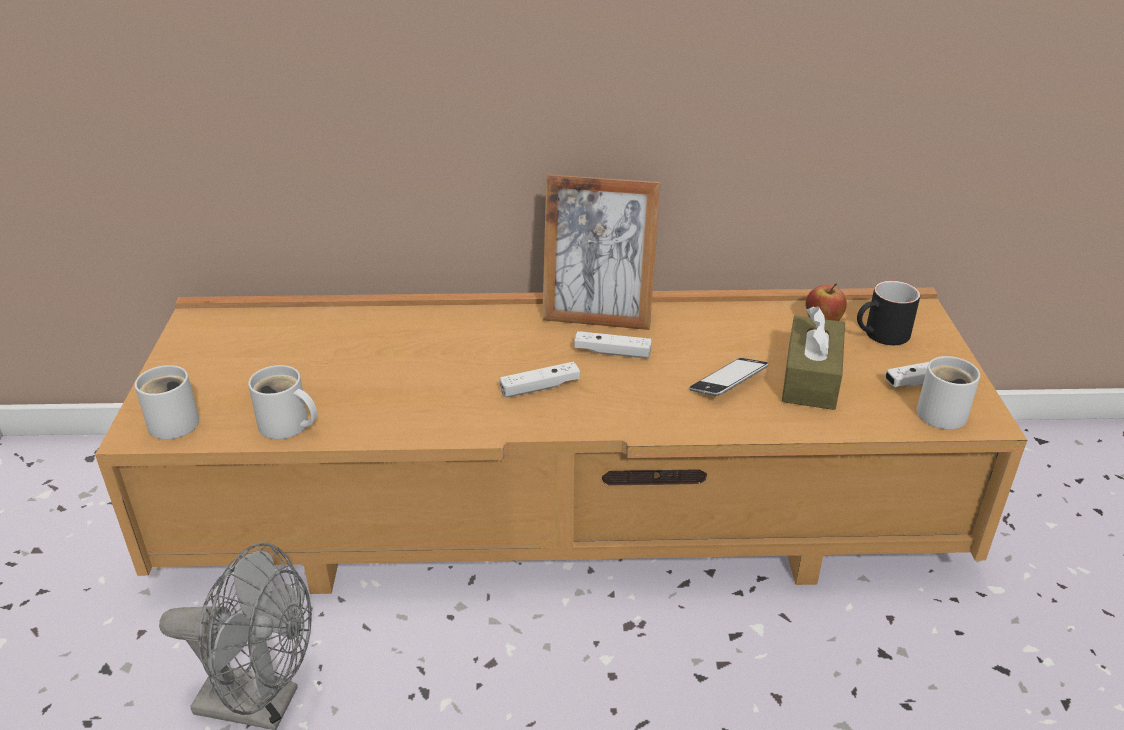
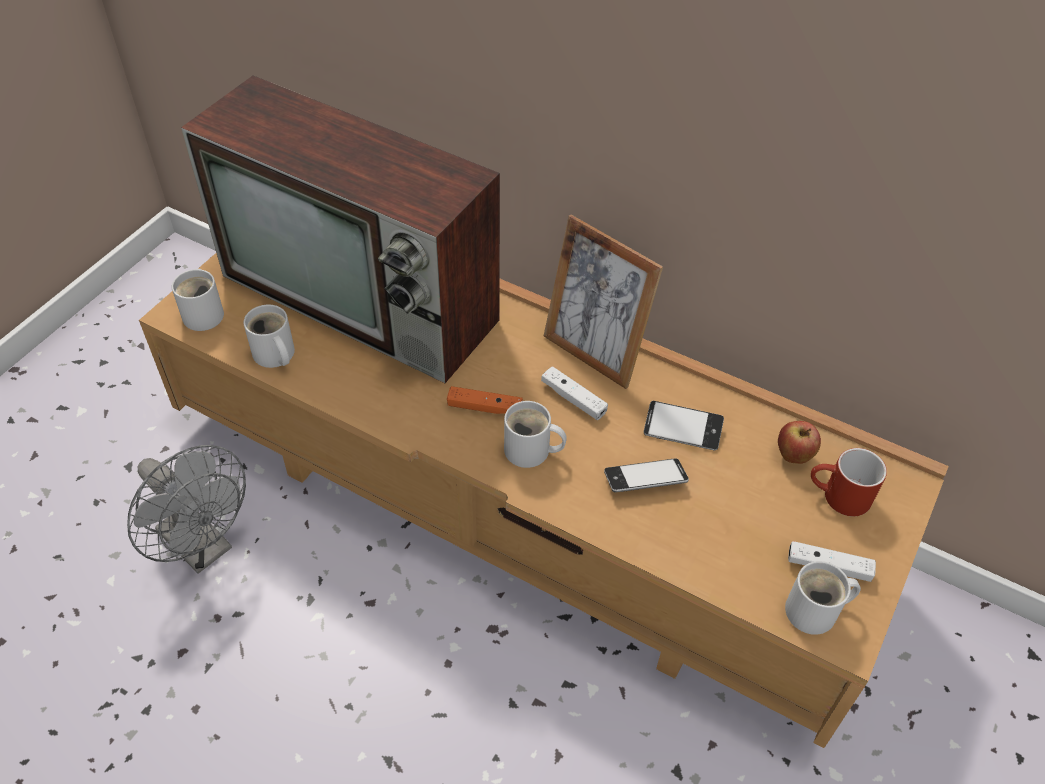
camera: 30 degrees right, 15 degrees up
(343, 351) = (364, 299): none -> television
(540, 387) = (484, 407): white game controller -> orange game controller
(613, 402) = (531, 452): none -> white mug
(722, 339) = (682, 430): none -> phone
(811, 378) = (724, 511): brown tissue box -> none
(881, 336) = (838, 497): black mug -> red mug

